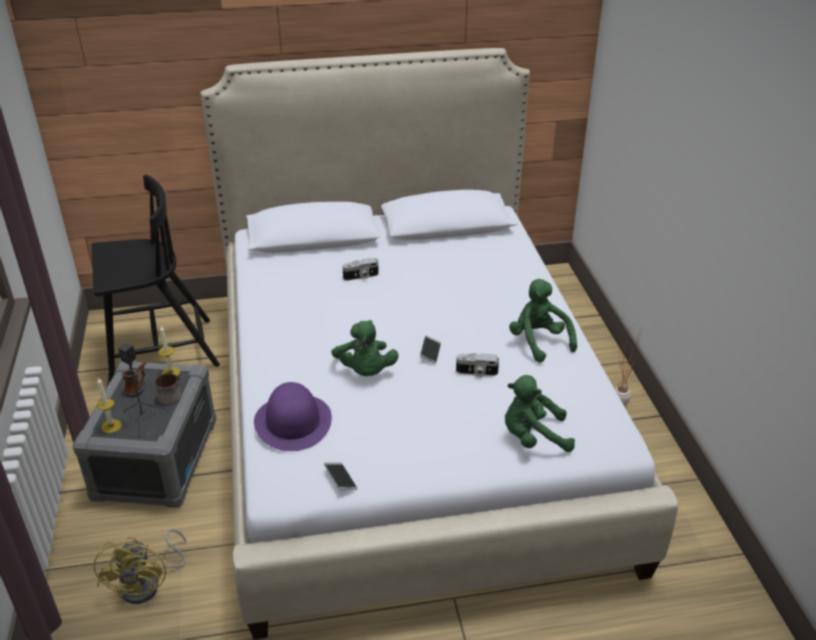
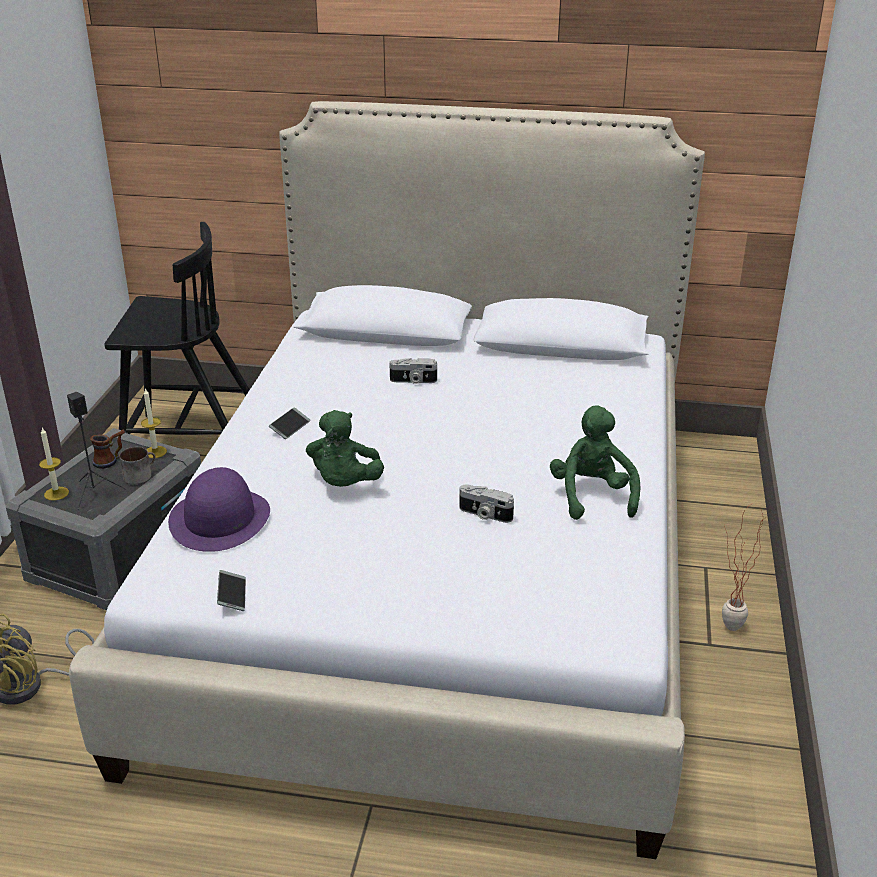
camera: 20 degrees right, 5 degrees down
(430, 352) = (440, 479): phone -> phone (290, 427)
(533, 437) = (507, 605): green plush toy -> none

